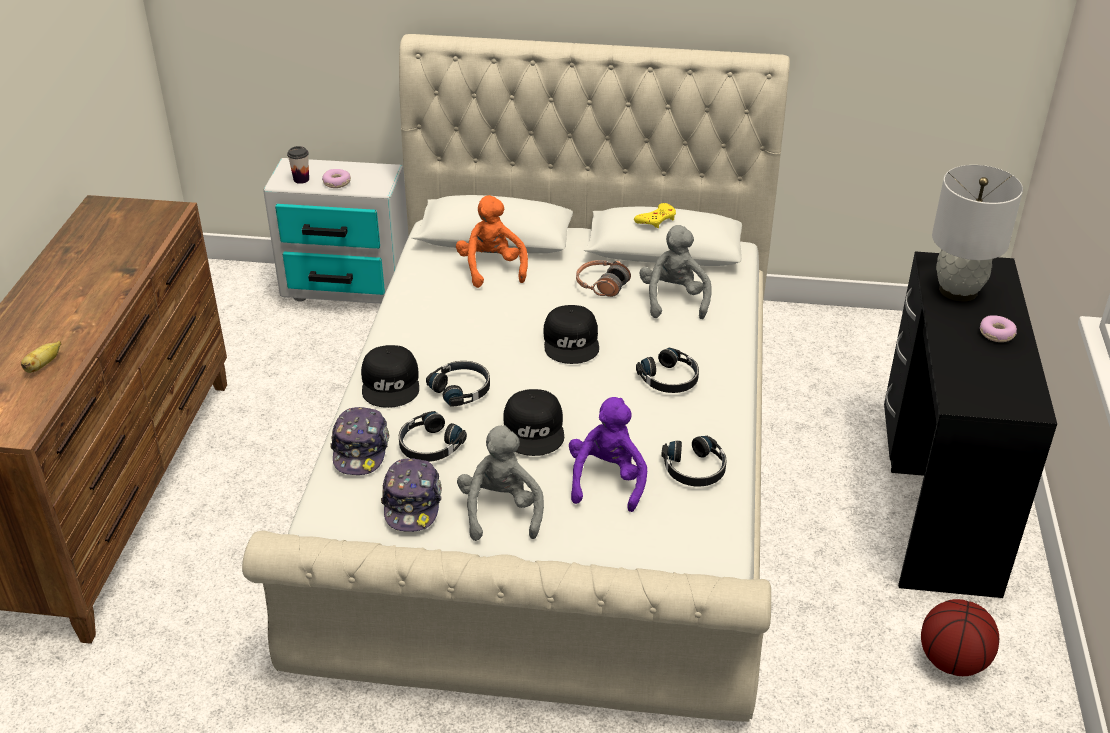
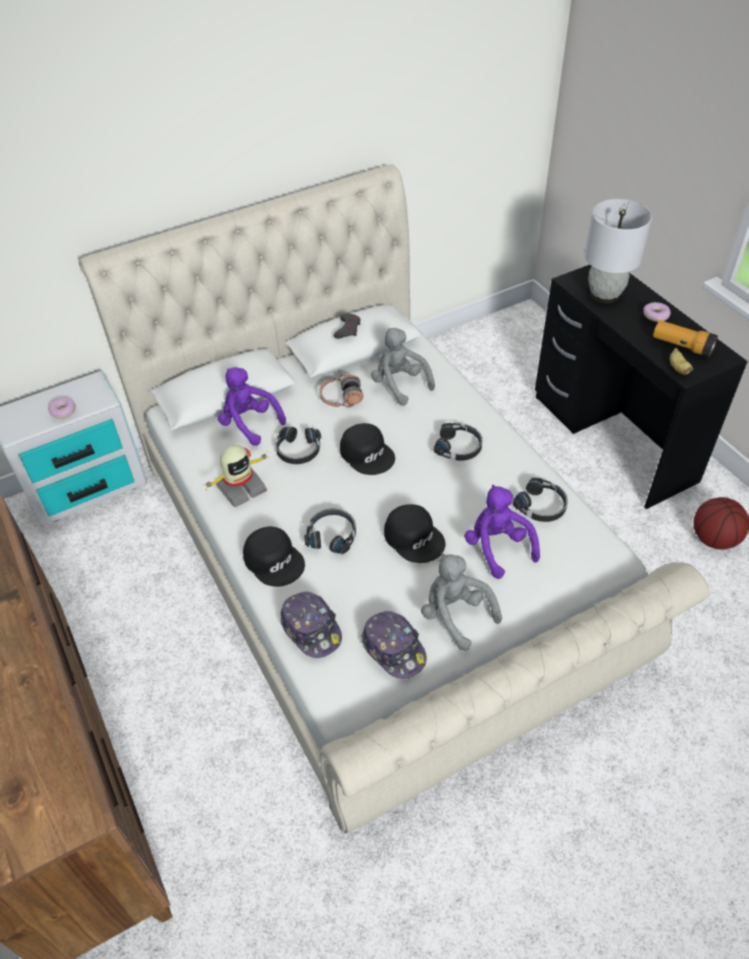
camera: 35 degrees left, 10 degrees up
(43, 365) = (33, 736): banana -> banana (677, 368)
(301, 179) = (28, 422): cup -> none
(426, 315) = (240, 488): none -> toy robot
(429, 445) = (358, 595): black headphones -> black headphones (298, 450)
(492, 268) = (249, 423): orange plush toy -> purple plush toy
(656, 219) = (348, 329): yellow game controller -> grey game controller
(990, 374) = (682, 346): none -> flashlight

